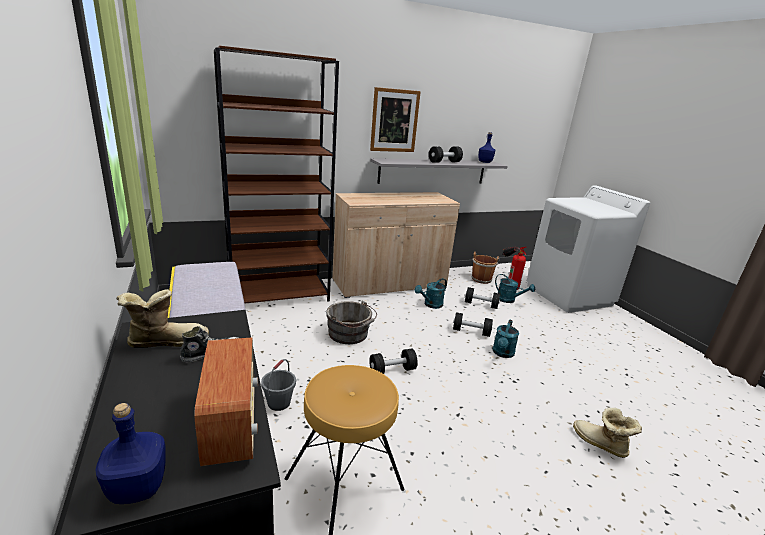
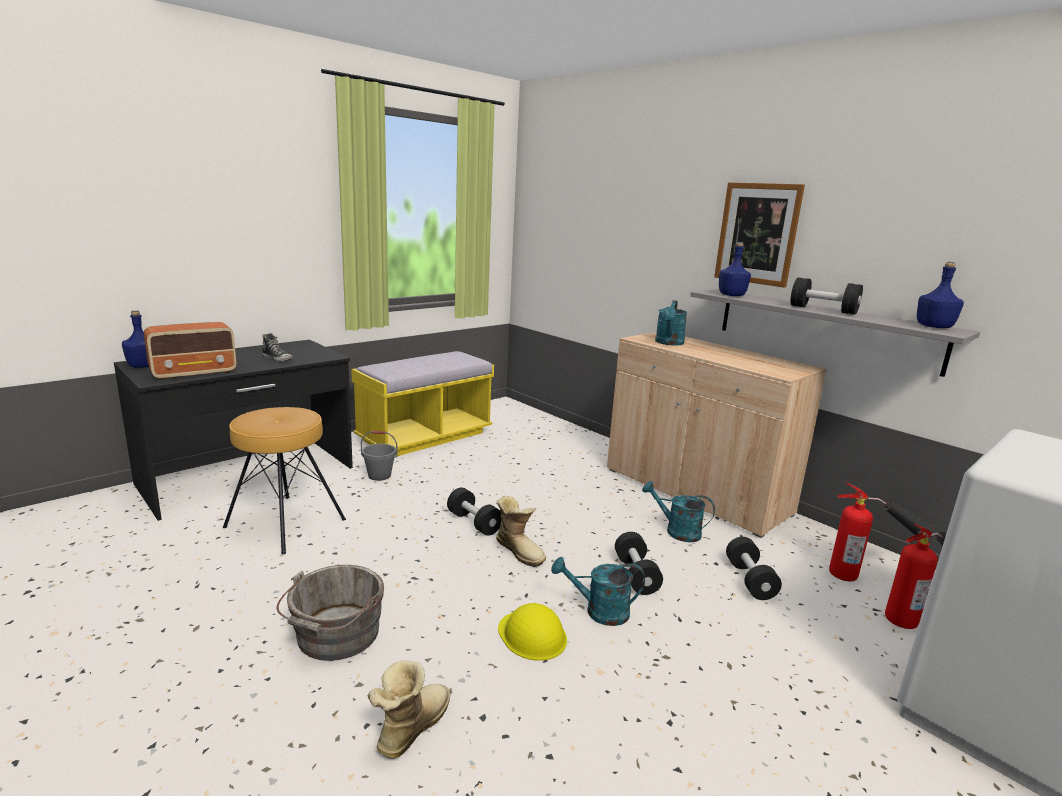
camera: 70 degrees right, 5 degrees down
(166, 341) = (289, 349): boot -> boot (520, 550)
(279, 295) = (567, 437): brown bookcase -> none
(350, 334) = (526, 487): grey bucket -> grey bucket (335, 636)
(398, 161) = (732, 295): none -> blue bottle
(481, 279) = (868, 575): brown bucket -> fire extinguisher
(509, 300) = (823, 615): turquoise watering can -> turquoise watering can (669, 343)
(522, 381) = (532, 635): none -> yellow hard hat

